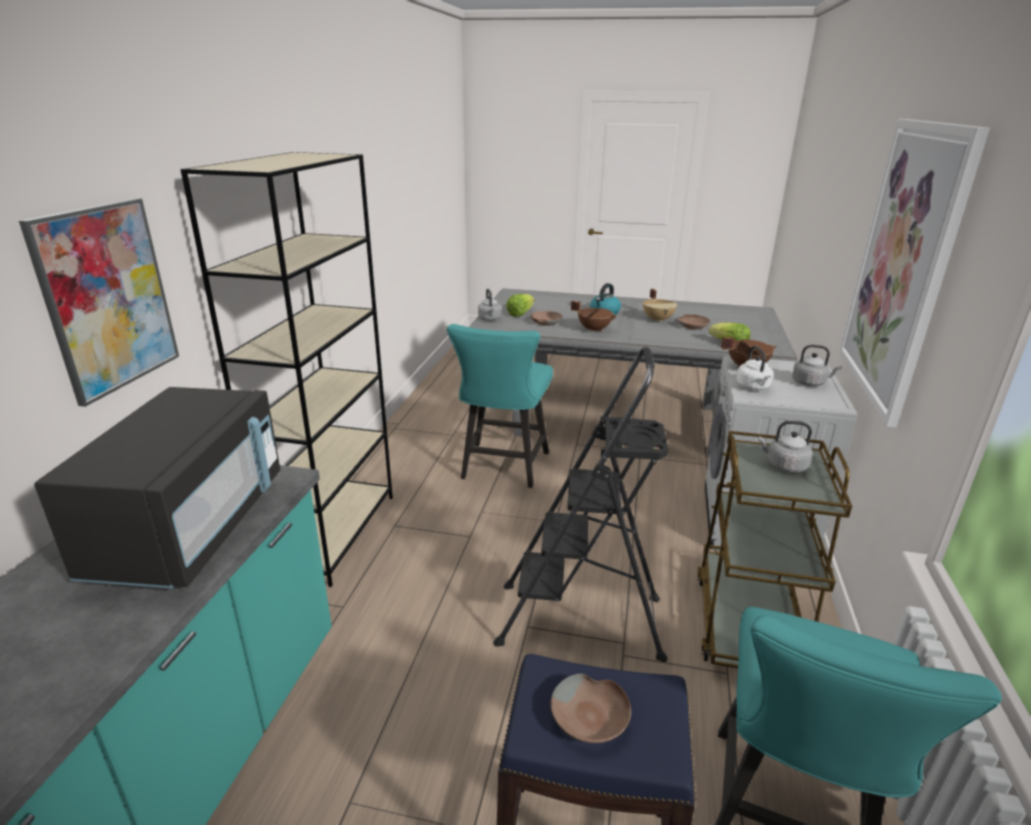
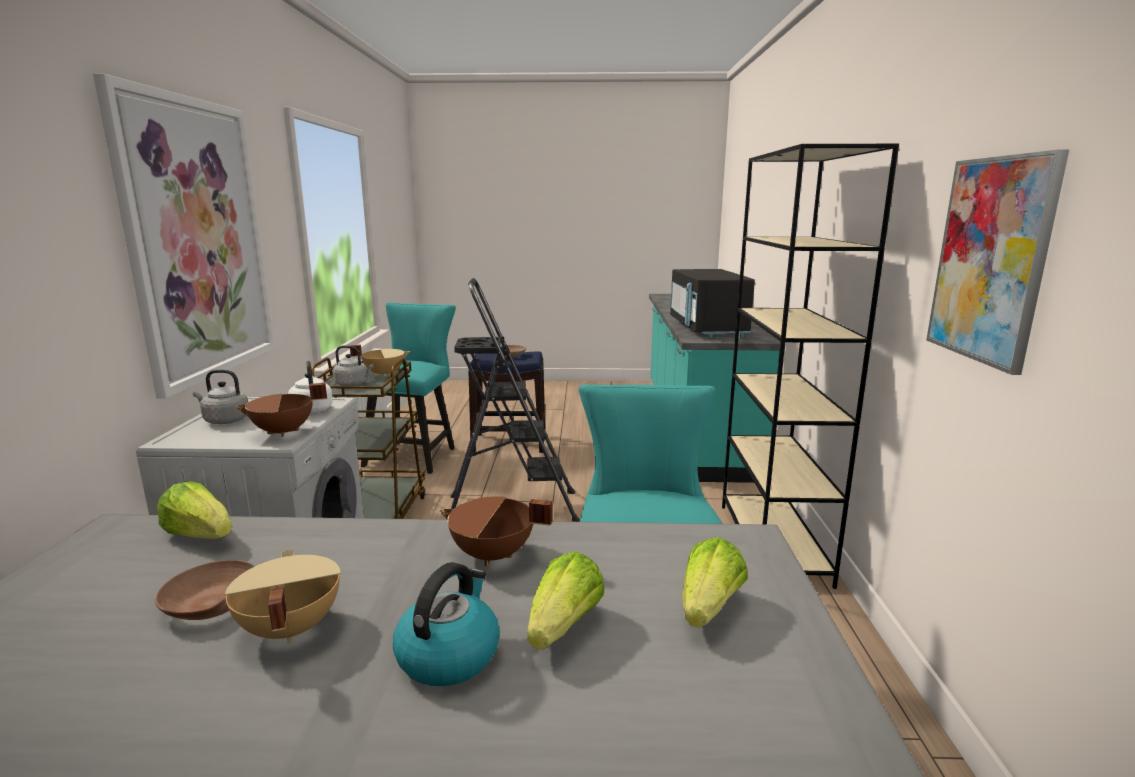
camera: 170 degrees right, 10 degrees down
(107, 298) = (798, 232): picture -> picture (990, 260)
(490, 319) = (764, 568): grey kettle -> none
(545, 322) = (618, 571): brown bowl -> none
(569, 314) = (564, 626): none -> lettuce
(766, 489) = (384, 374): none -> beige cooking pot

